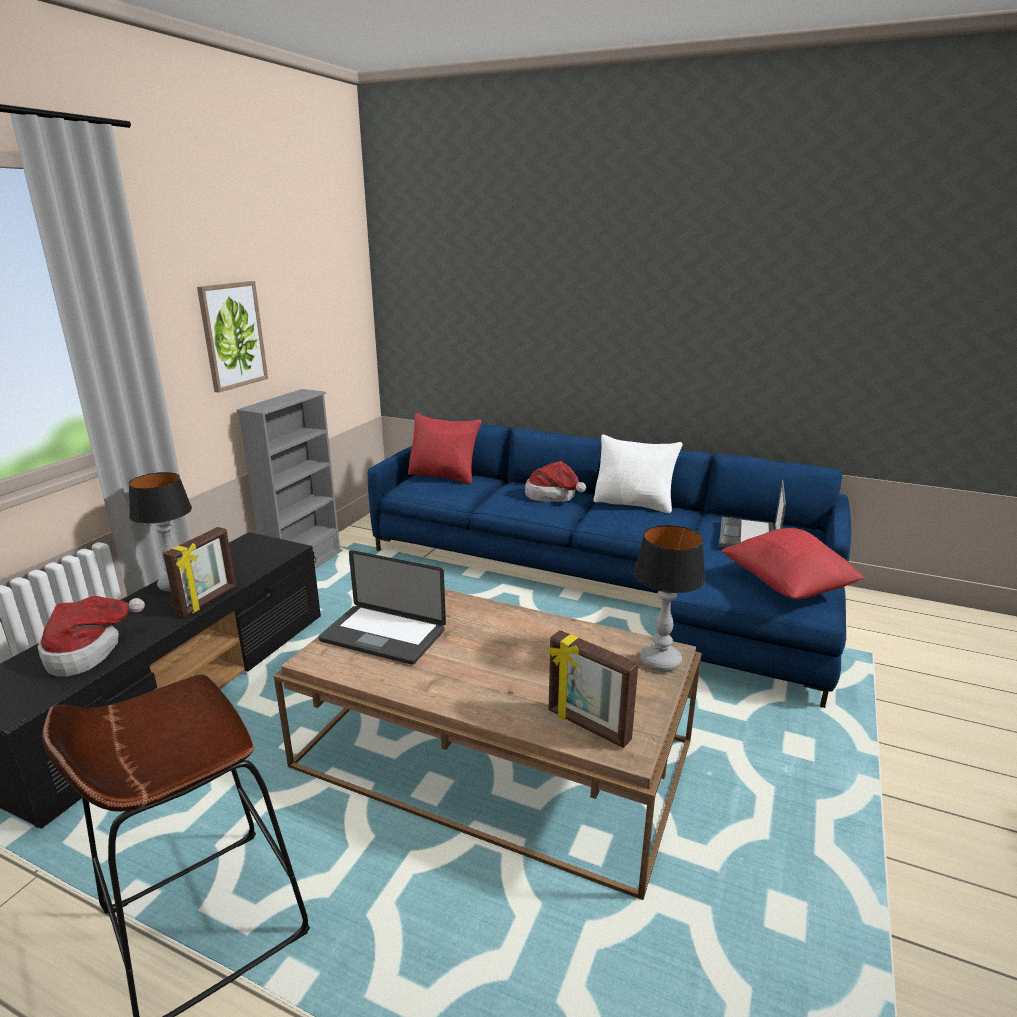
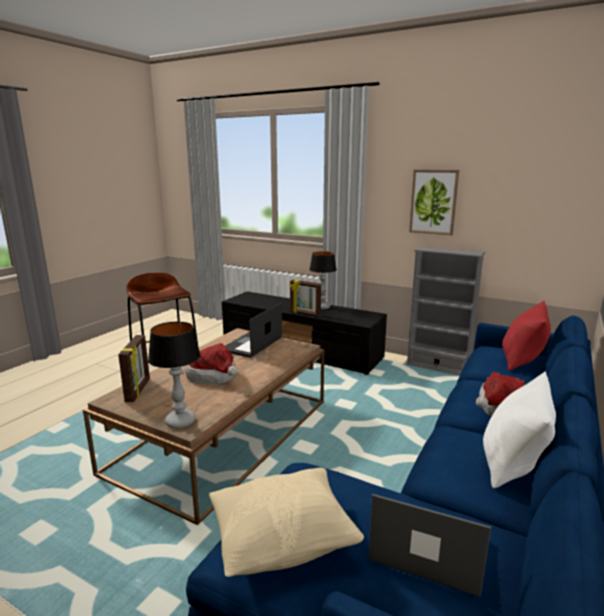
camera: 95 degrees right, 5 degrees down
(87, 651) = (268, 302): hat -> hat (214, 377)
(587, 726) = (138, 390): picture frame -> picture frame turned 135 degrees clockwise
(786, 586) = (283, 542): red pillow -> beige pillow

